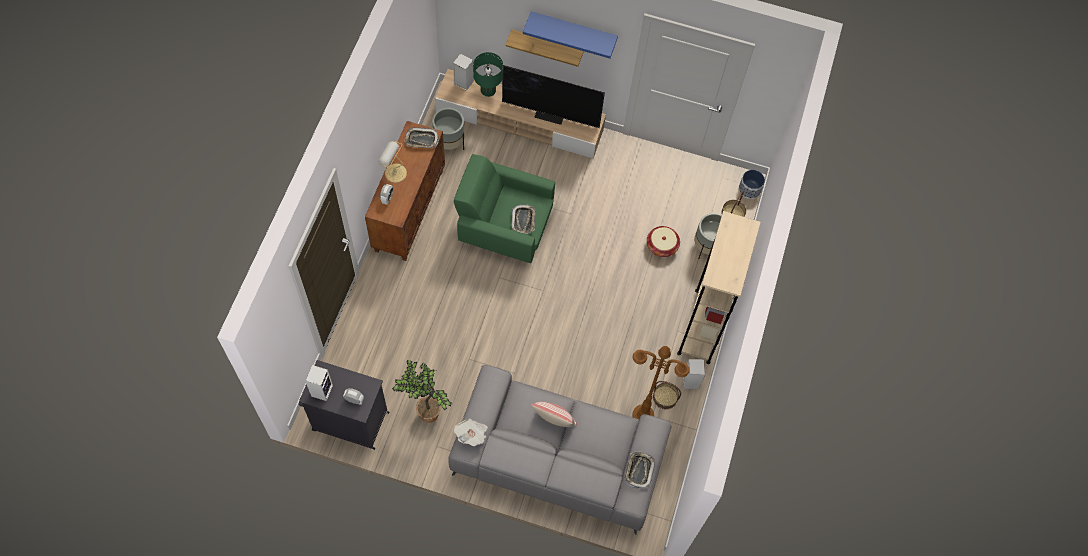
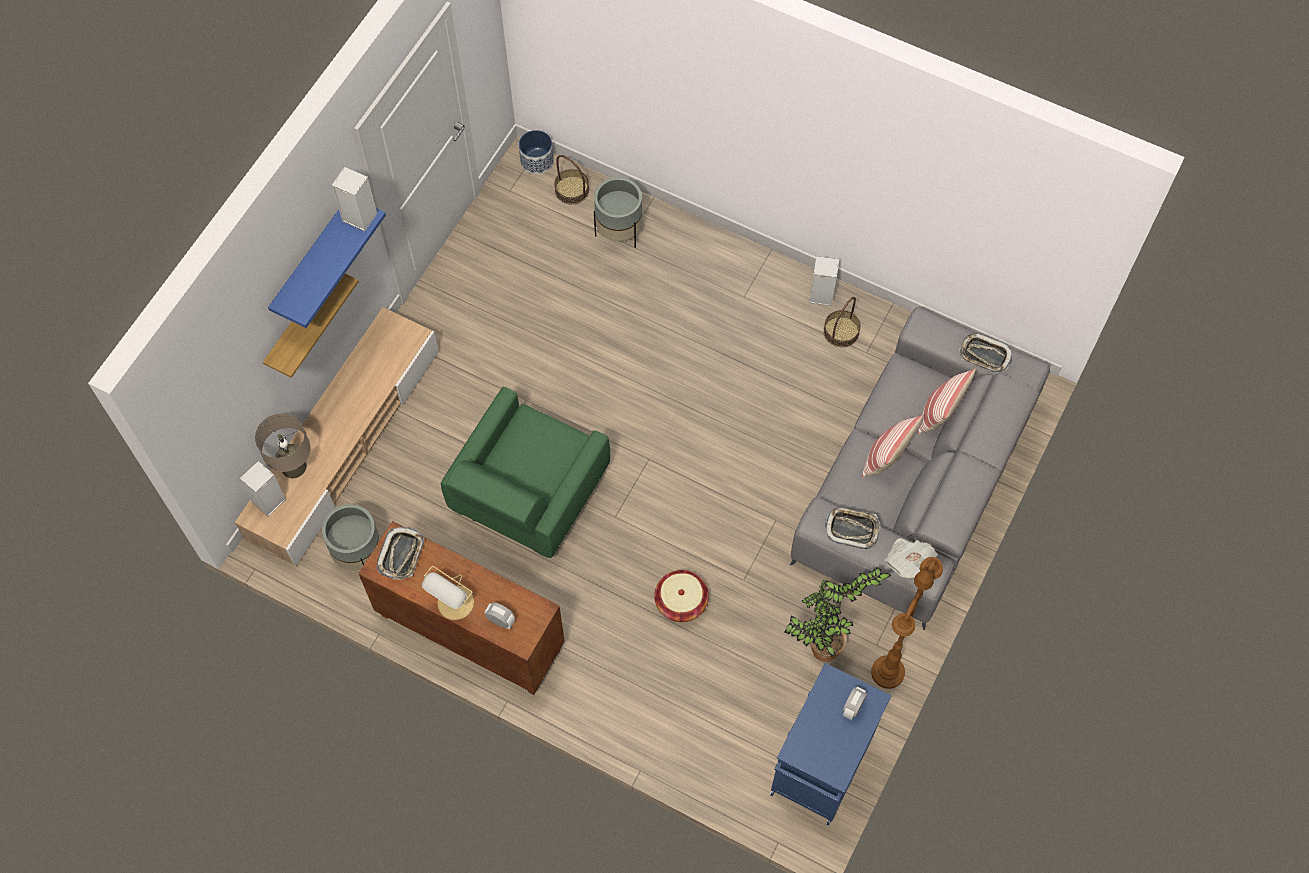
camera: 75 degrees left, 0 degrees up
(322, 389) = (829, 754): speaker -> speaker (358, 217)
(349, 421) = (820, 767): black cabinet -> blue cabinet
(488, 90) = (293, 466): green table lamp -> beige table lamp
(523, 220) = (552, 448): tray -> tray (852, 529)
(550, 115) = (364, 383): television -> none
(595, 452) = (939, 413): none -> pillow
(642, 415) = (864, 364): brown floor lamp -> brown floor lamp (887, 673)
(662, 246) = (605, 289): basket -> basket (681, 601)
(702, 326) = (740, 264): beige bookcase -> none

